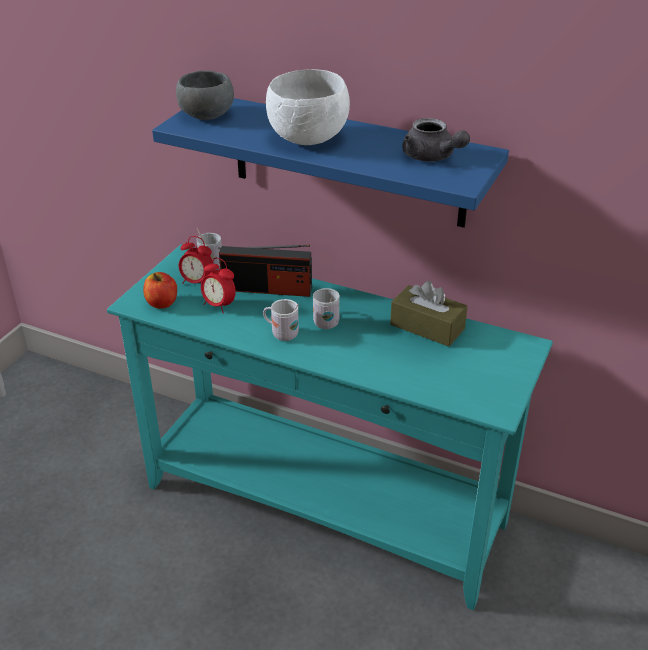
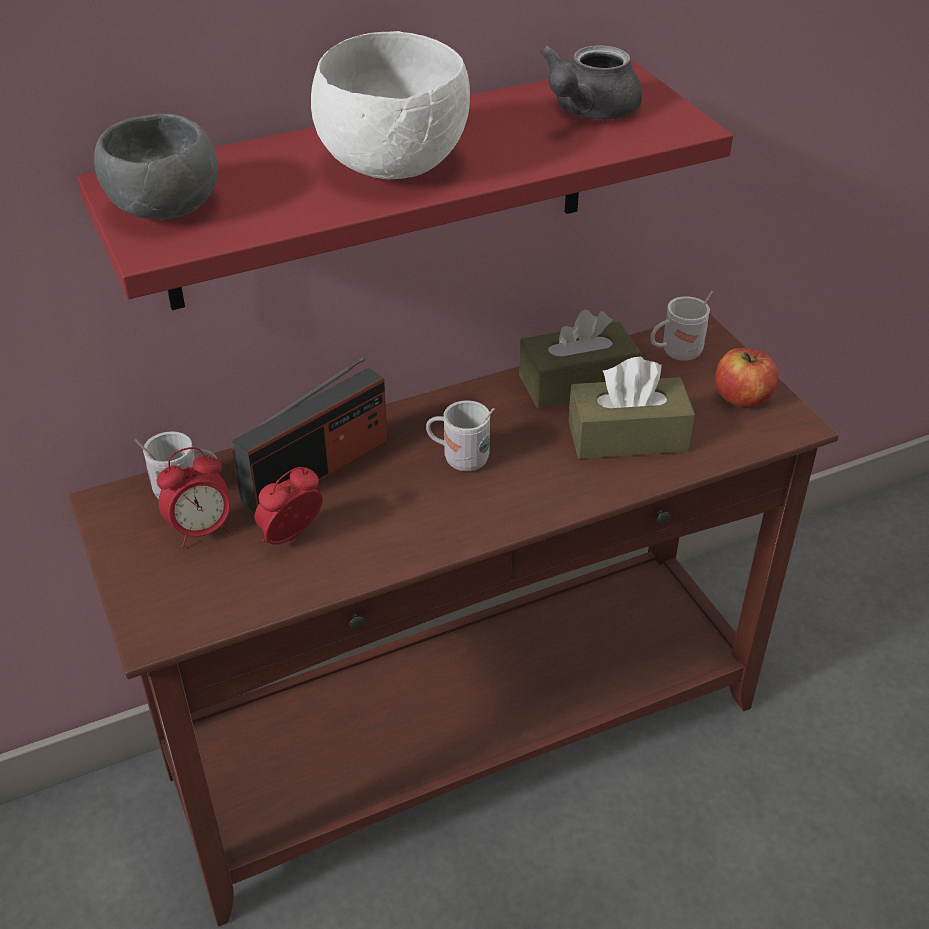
camera: 50 degrees left, 5 degrees up
(162, 303) = (202, 597): apple -> apple (742, 397)
(219, 305) = (291, 538): alarm clock -> alarm clock turned 150 degrees clockwise
(281, 333) = (438, 513): white mug -> white mug (676, 353)
(326, 504) = (466, 734): turquoise console table -> brown console table
(347, 160) = (380, 187): blue shelf -> red shelf
(408, 361) = (627, 436): none -> brown tissue box
(432, 157) = (587, 111): grey teapot -> grey teapot turned 120 degrees clockwise

